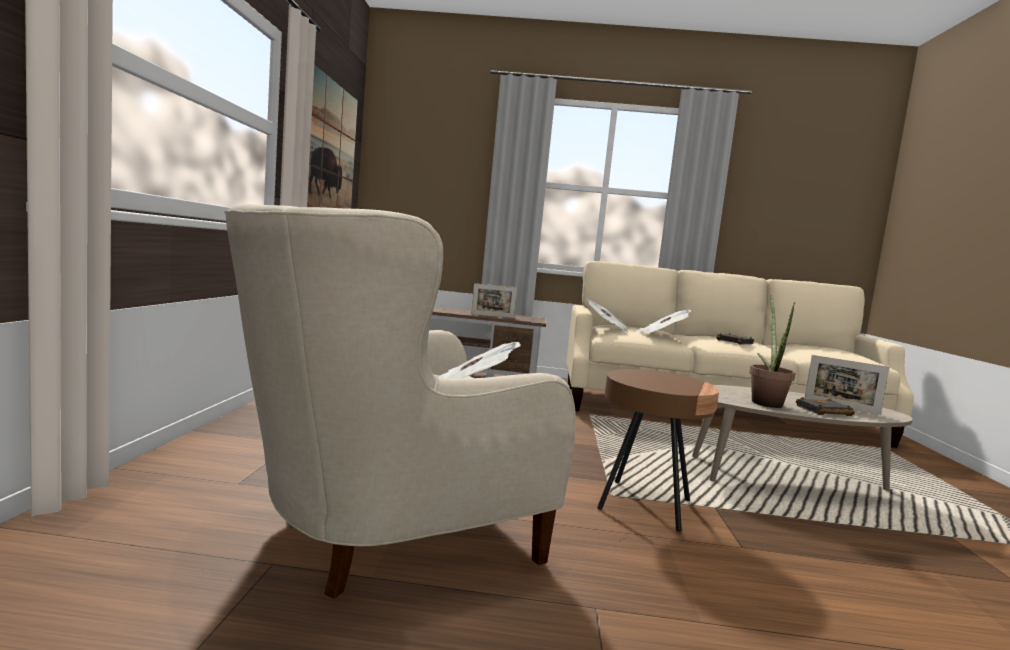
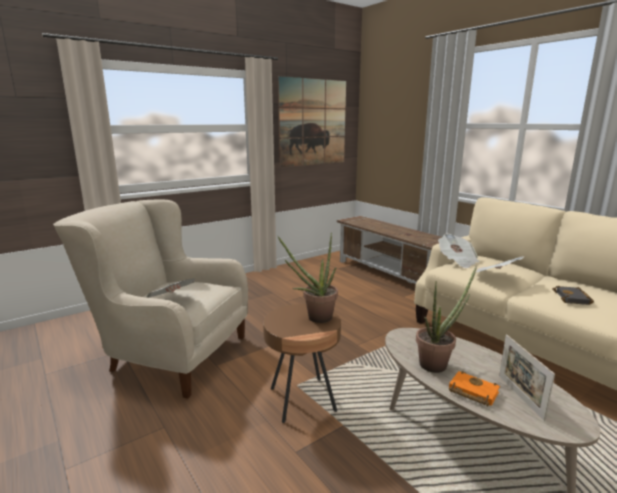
camera: 50 degrees right, 10 degrees up
(492, 316) = (406, 236): picture frame -> none
(663, 377) = (314, 318): none -> potted plant
(824, 411) = (471, 392): black book -> orange book

